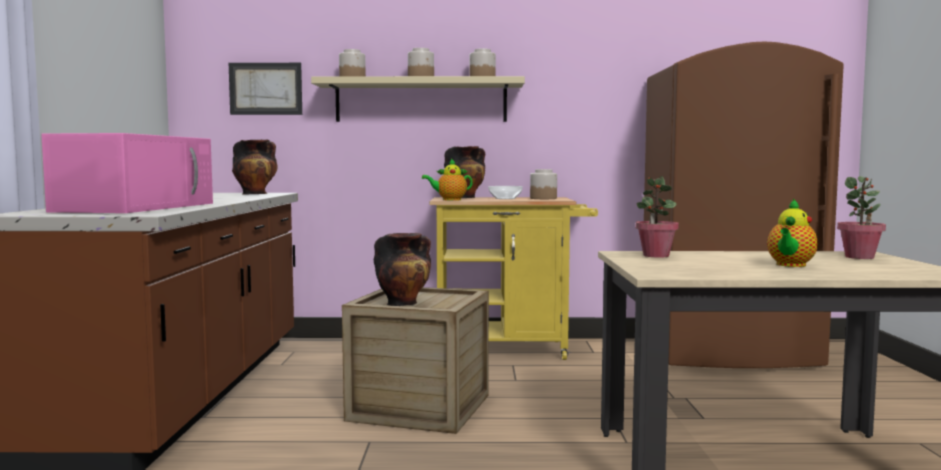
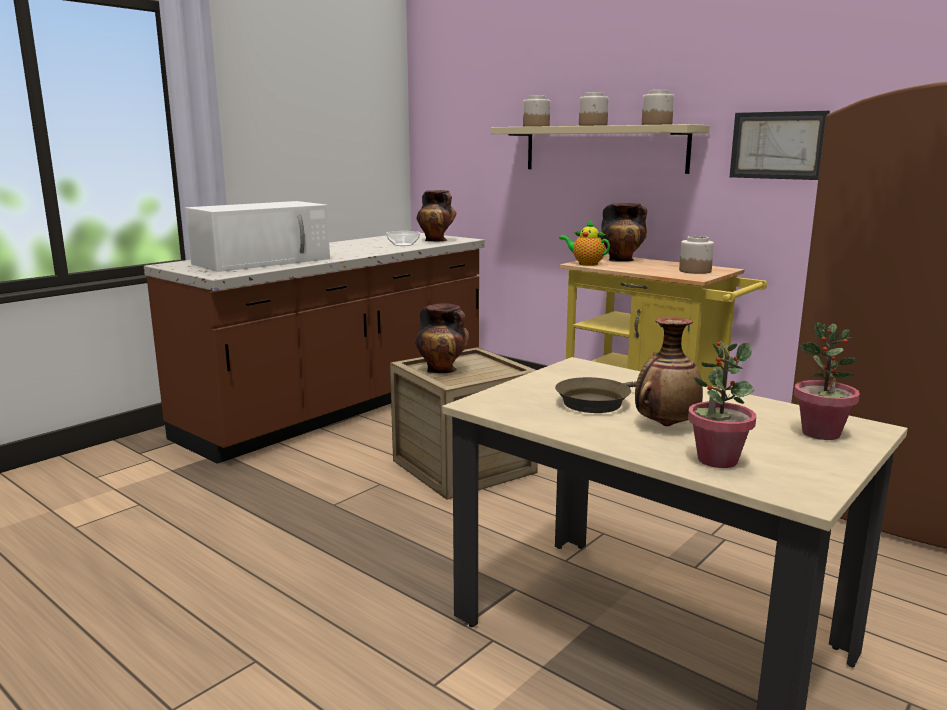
camera: 40 degrees right, 10 degrees up
(138, 207) = (263, 261): pink microwave -> white microwave
(266, 88) = (475, 135): picture -> picture (777, 145)
(505, 198) = (654, 266): bowl -> bowl (404, 245)
(655, 255) = (591, 376): potted plant -> potted plant (717, 460)
(714, 263) = (597, 402): none -> brown frying pan
(790, 265) = (665, 425): teapot -> vase

